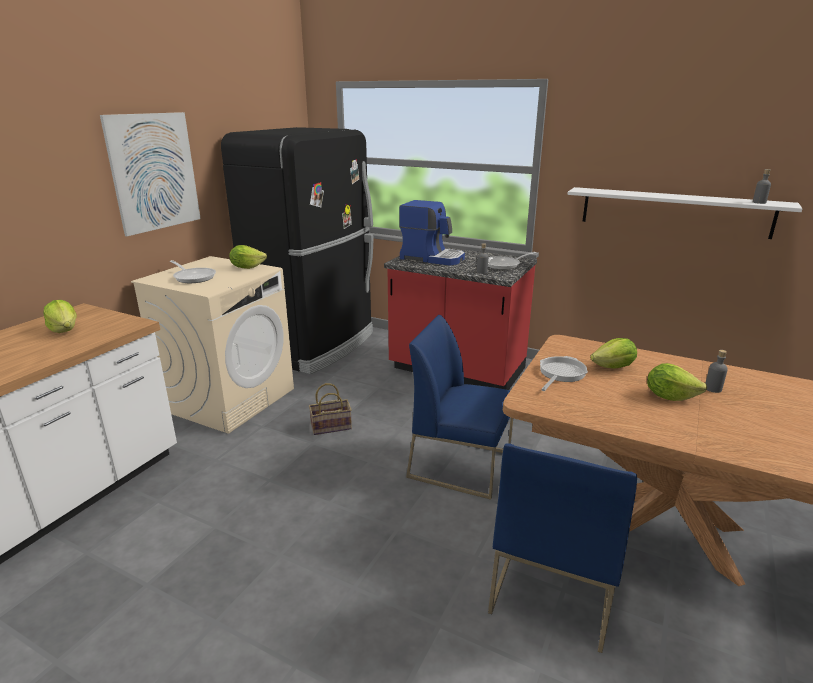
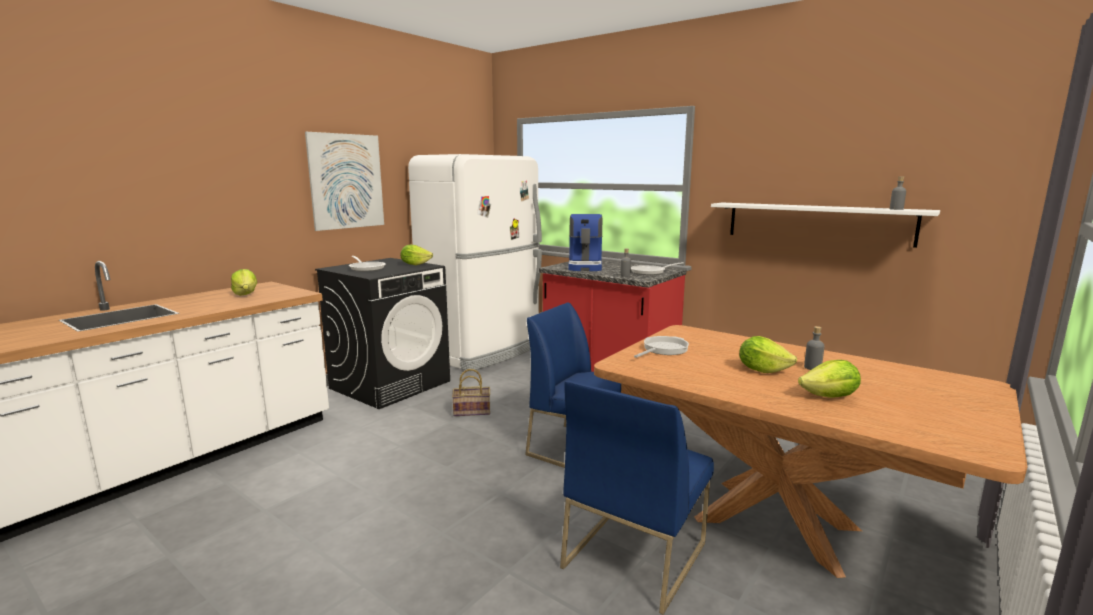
camera: 10 degrees right, 10 degrees down
(229, 399) = (391, 384): beige washing machine -> black washing machine
(316, 345) = (484, 350): black fridge -> white fridge
(432, 258) = (586, 266): coffee machine -> coffee machine turned 60 degrees clockwise
(613, 367) = (719, 348): lettuce -> lettuce (830, 397)

